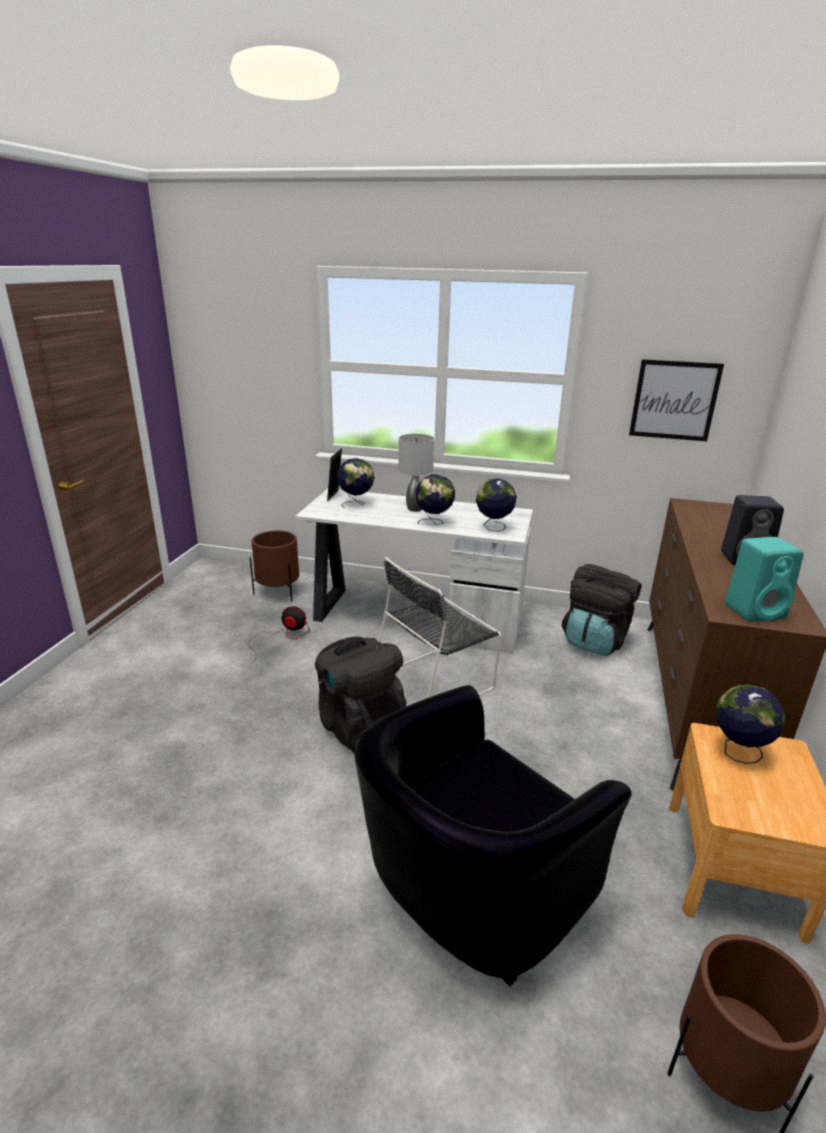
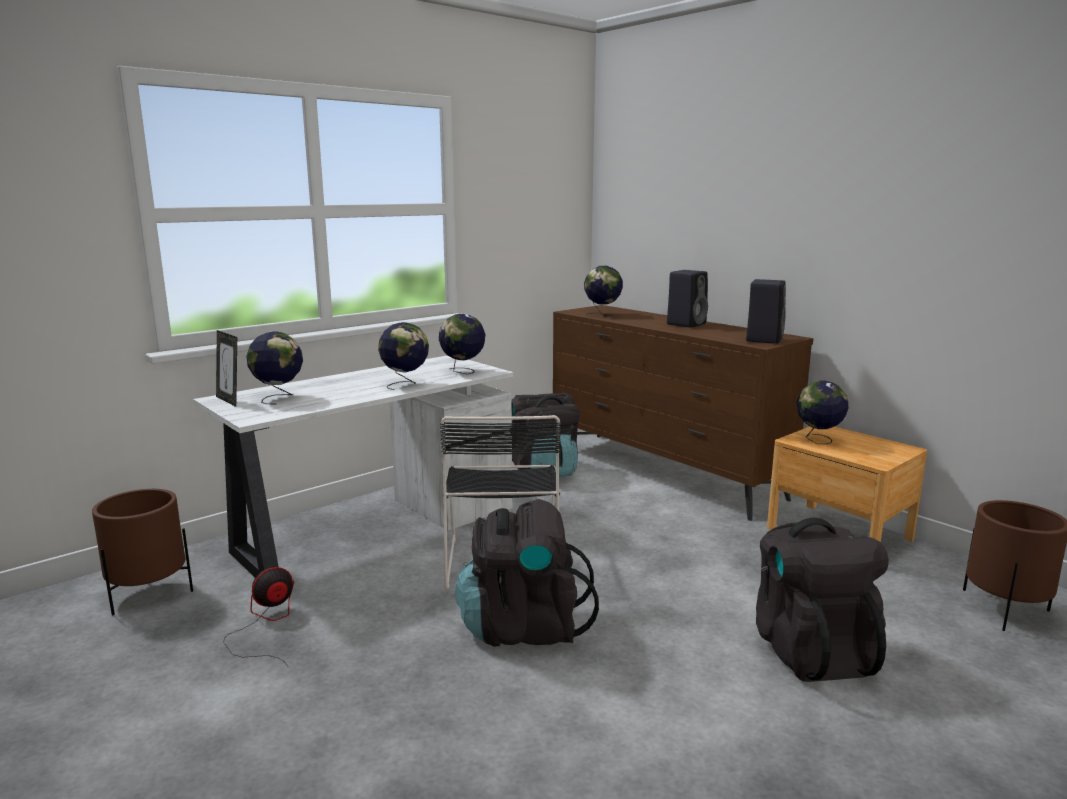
camera: 55 degrees left, 10 degrees down
(414, 509) = (353, 383): grey table lamp -> none
(468, 896) = (810, 649): black armchair -> black backpack
(674, 400) = (532, 220): picture -> none
(701, 517) = (602, 315): none -> globe
(755, 611) = (763, 339): turquoise speaker -> black speaker

